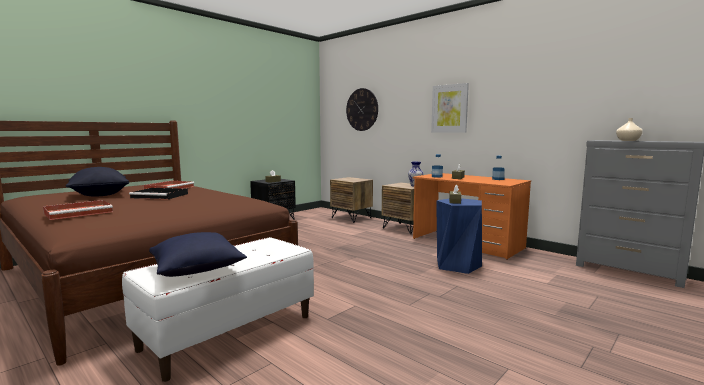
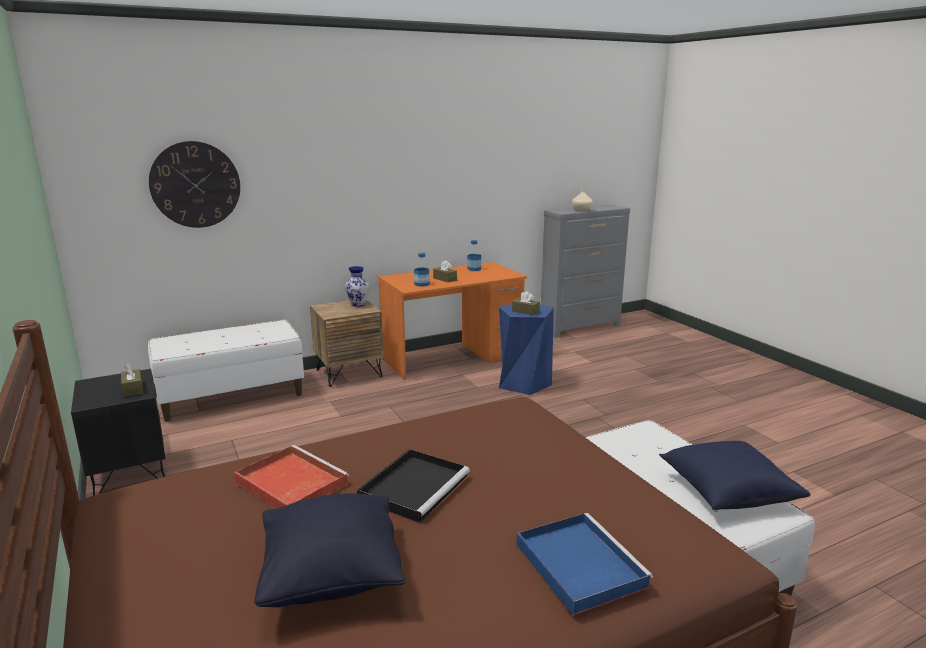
camera: 70 degrees left, 10 degrees up
(80, 212) = (577, 564): red tray -> blue tray
(351, 218) = (232, 396): brown nightstand -> white bench
(449, 108) = (382, 180): picture -> none

